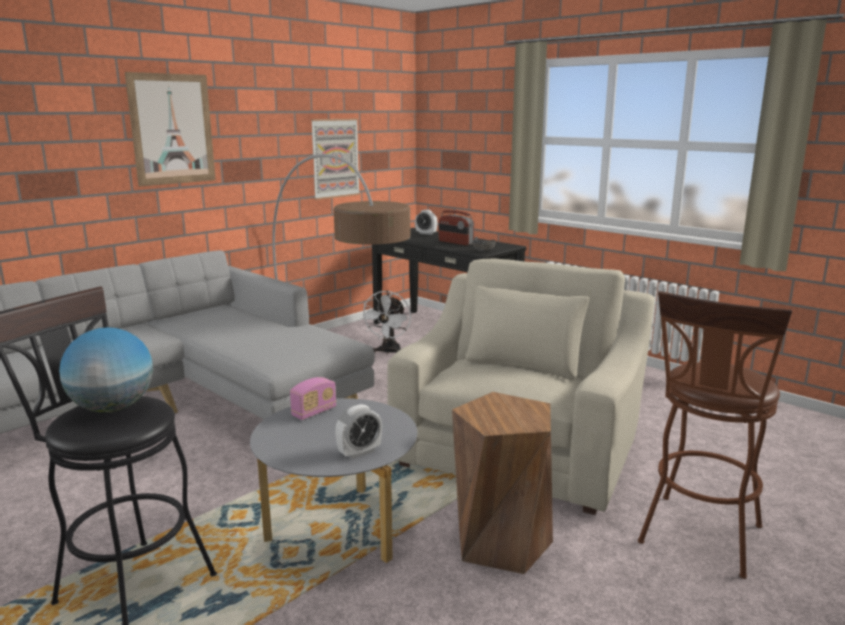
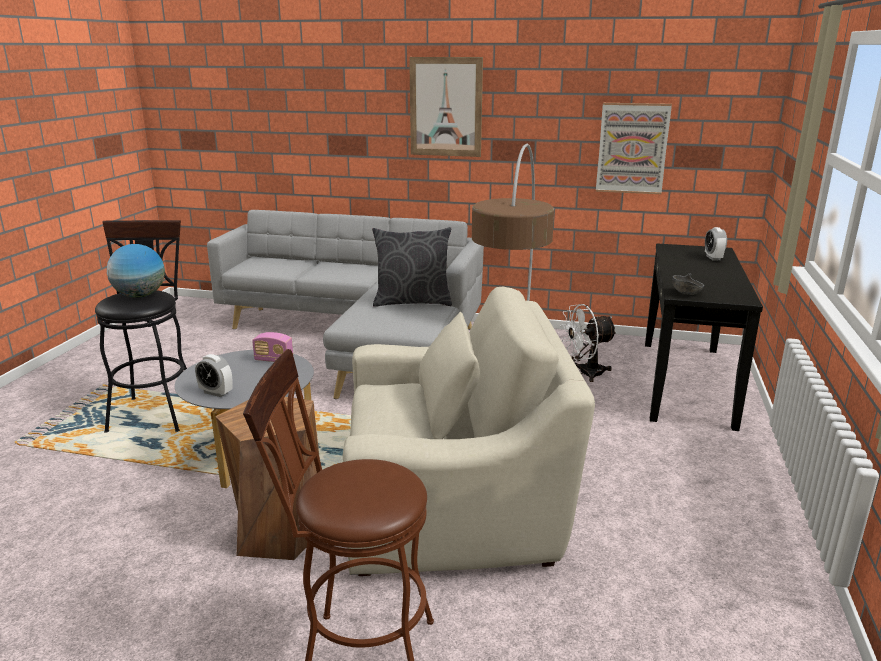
camera: 60 degrees right, 5 degrees up
(274, 332) = (412, 302): none -> grey pillow
(455, 242) = (700, 276): radio -> none

